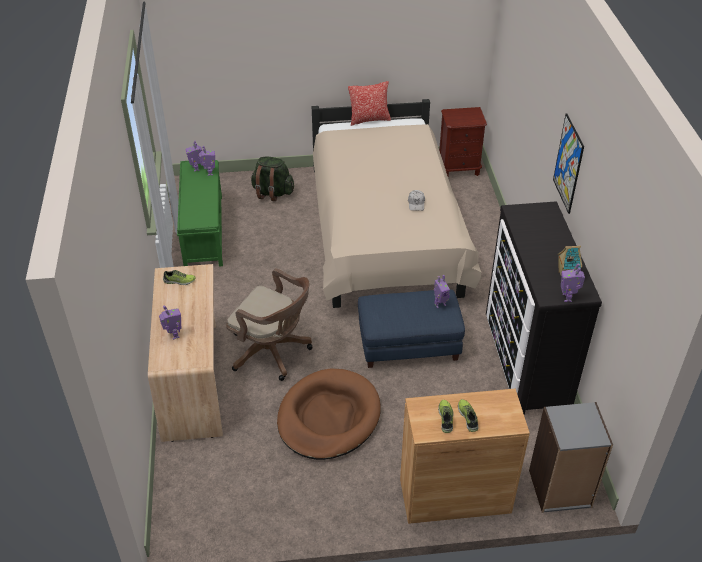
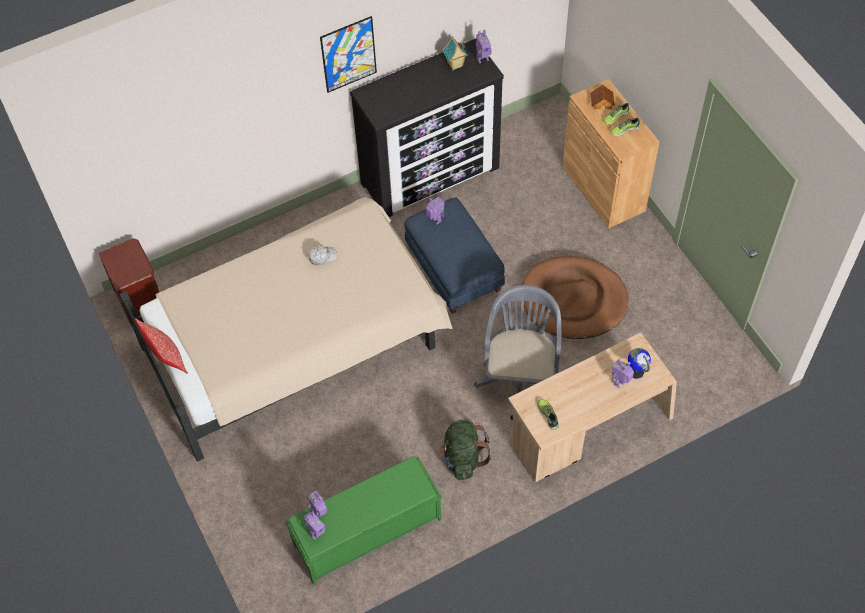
camera: 110 degrees left, 15 degrees up
(176, 350) = (636, 371): none -> globe
(272, 193) = (264, 488): green backpack -> green backpack (463, 458)
(273, 352) = (520, 376): brown office chair -> grey office chair
(494, 413) = (602, 102): none -> toy house
(560, 489) = (559, 126): grey bookcase -> none

